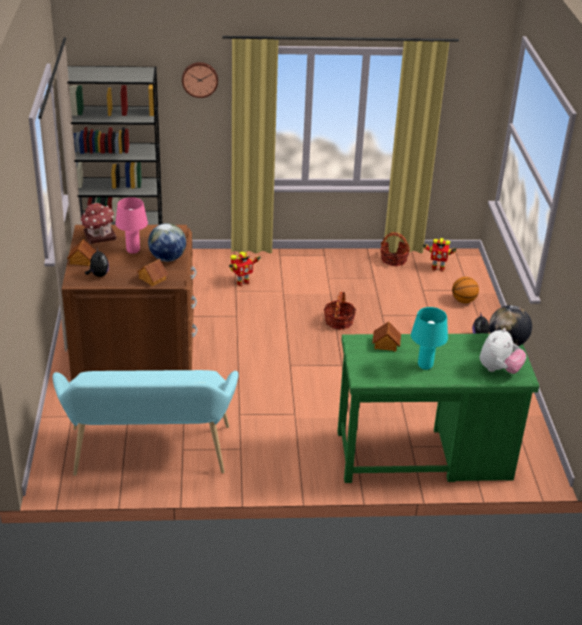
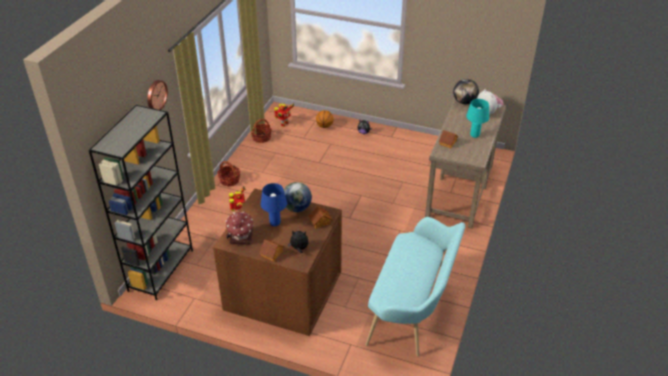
camera: 65 degrees left, 5 degrees up
(133, 250) = (274, 223): pink table lamp -> blue table lamp
(339, 322) = (315, 182): basket -> basket (229, 180)
(423, 456) = (460, 190): green desk -> brown desk

